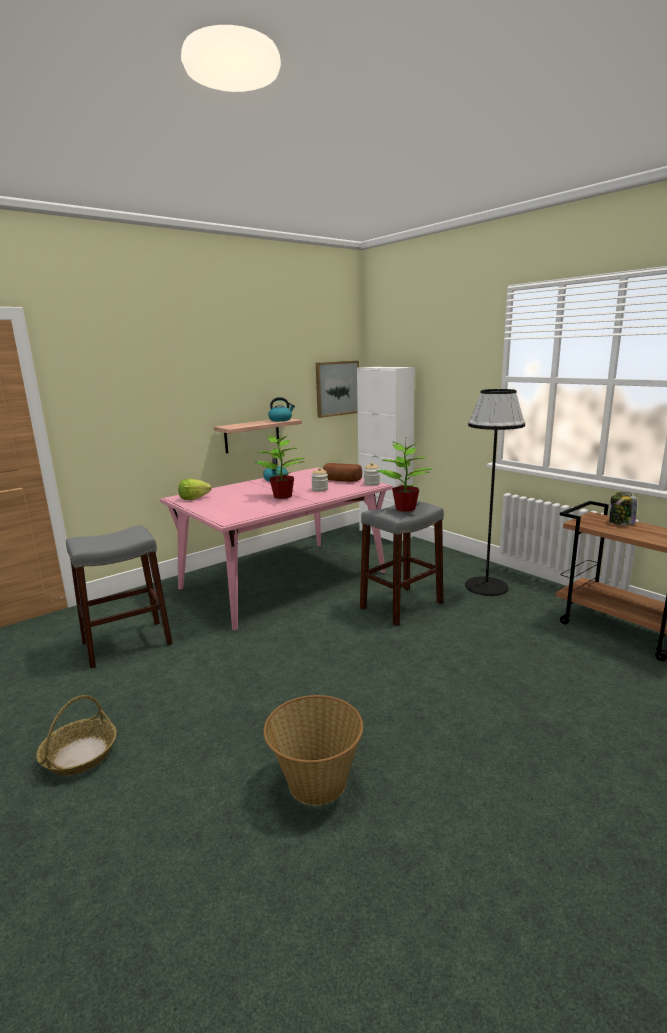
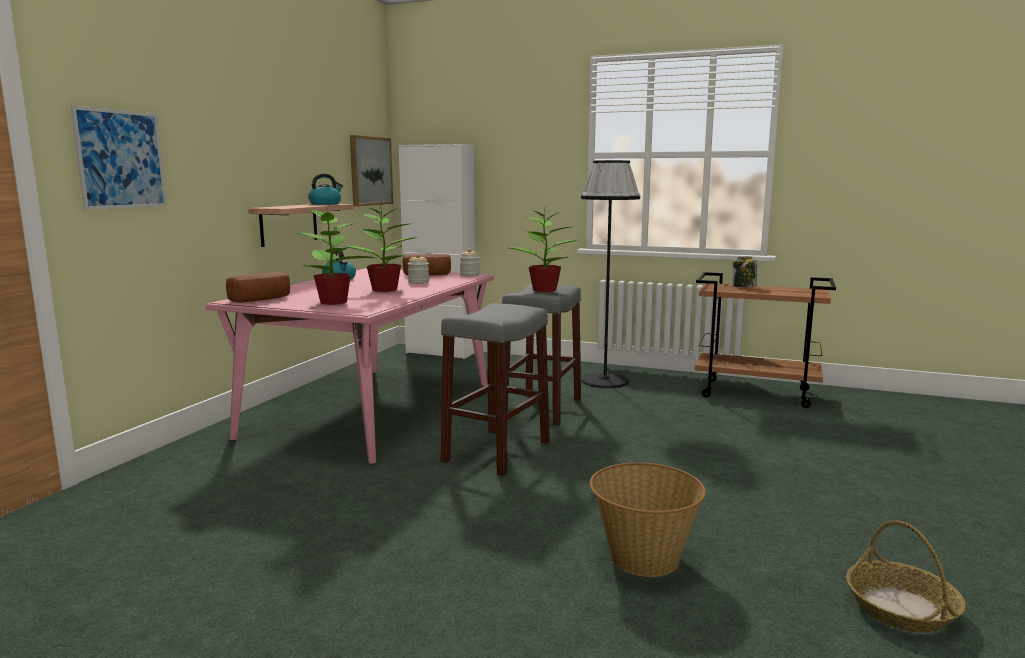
camera: 30 degrees left, 5 degrees down
(80, 754) = (328, 621): basket -> basket (900, 607)
(107, 402) = (121, 159): none -> picture
(126, 643) = (231, 505): grey stool -> grey stool (496, 452)
(193, 498) = (262, 299): lettuce -> bread
(227, 507) = (333, 302): none -> potted plant

